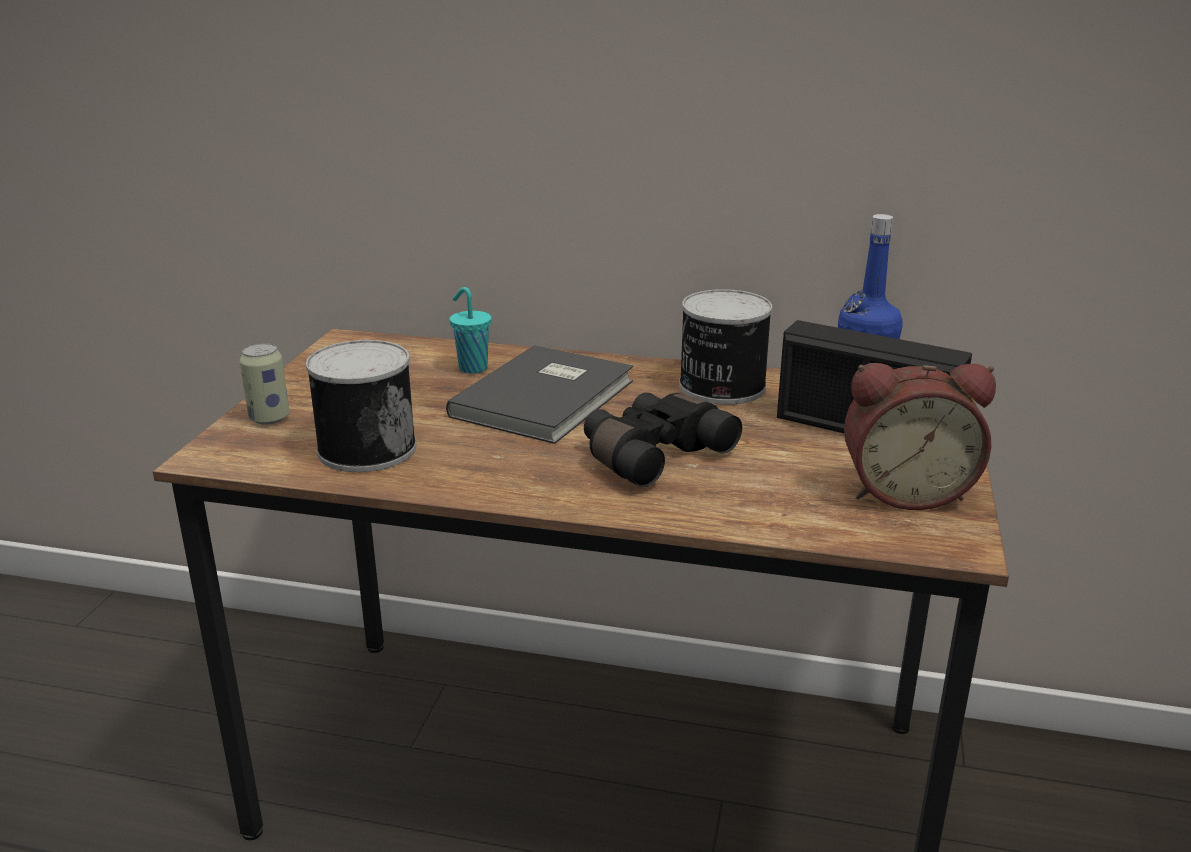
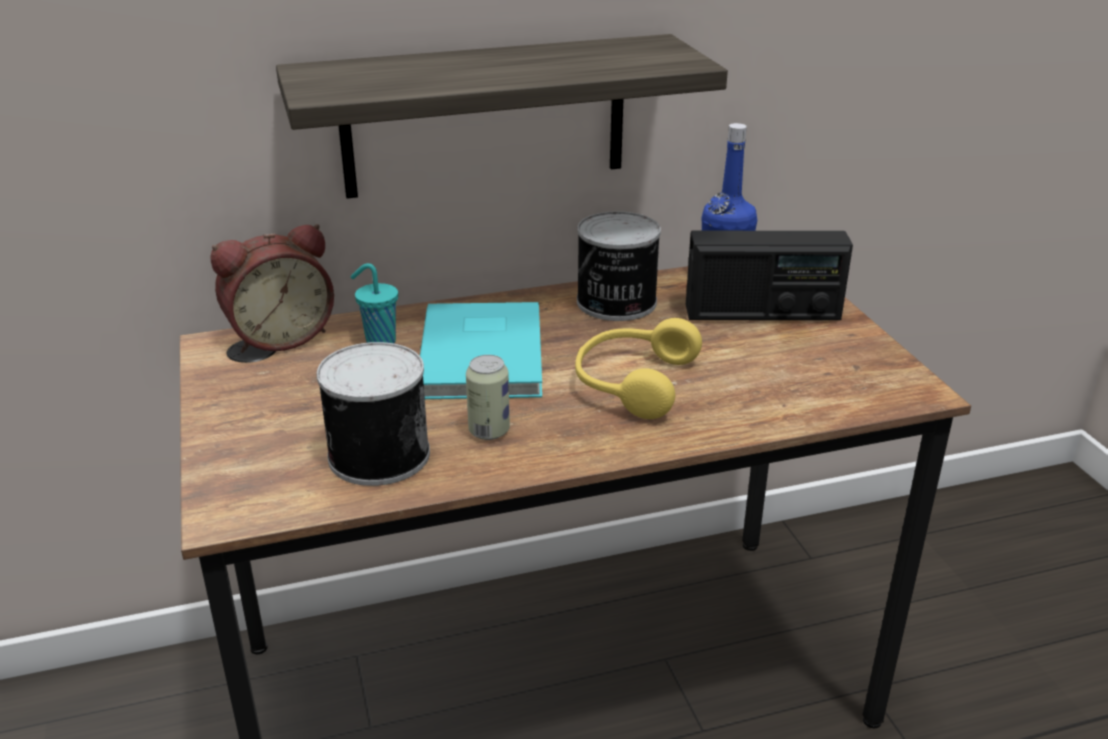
camera: 30 degrees left, 5 degrees up
(269, 418) = (238, 453): can -> can (489, 431)
(549, 398) = (486, 354): grey book -> turquoise book
(624, 171) = (485, 116): none -> shelf
(652, 454) = (632, 382): black binoculars -> yellow headphones
(905, 491) = (843, 358): alarm clock -> alarm clock (280, 336)

